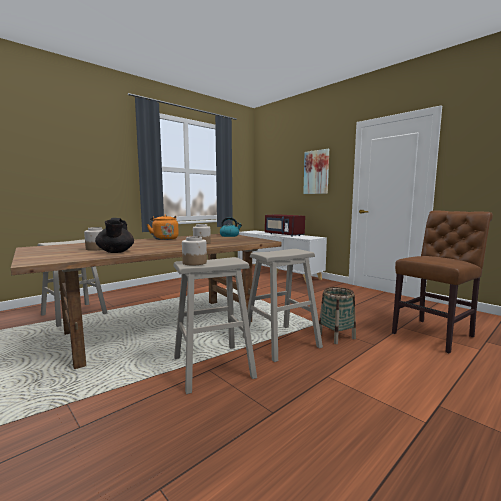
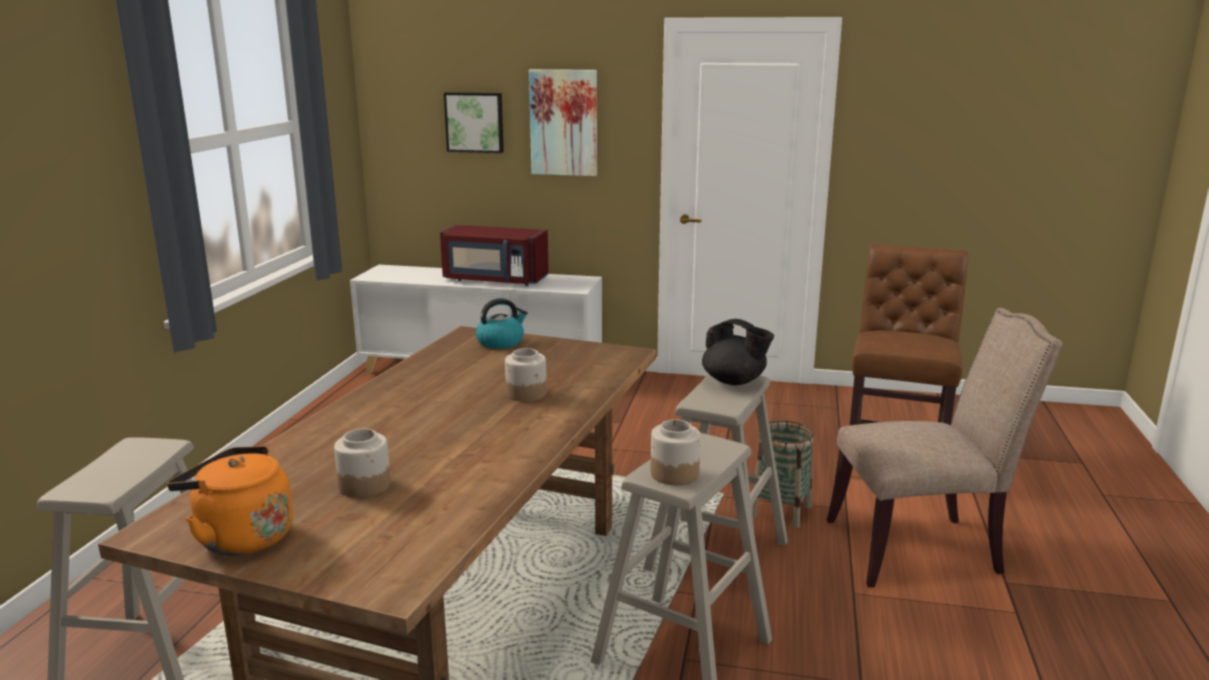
camera: 35 degrees left, 10 degrees up
(116, 252) = (453, 486): black teapot -> black teapot (734, 381)
(164, 239) = (391, 392): orange kettle -> orange kettle (240, 537)
(287, 175) = (475, 122): none -> picture
(397, 372) = (920, 548): none -> beige chair

